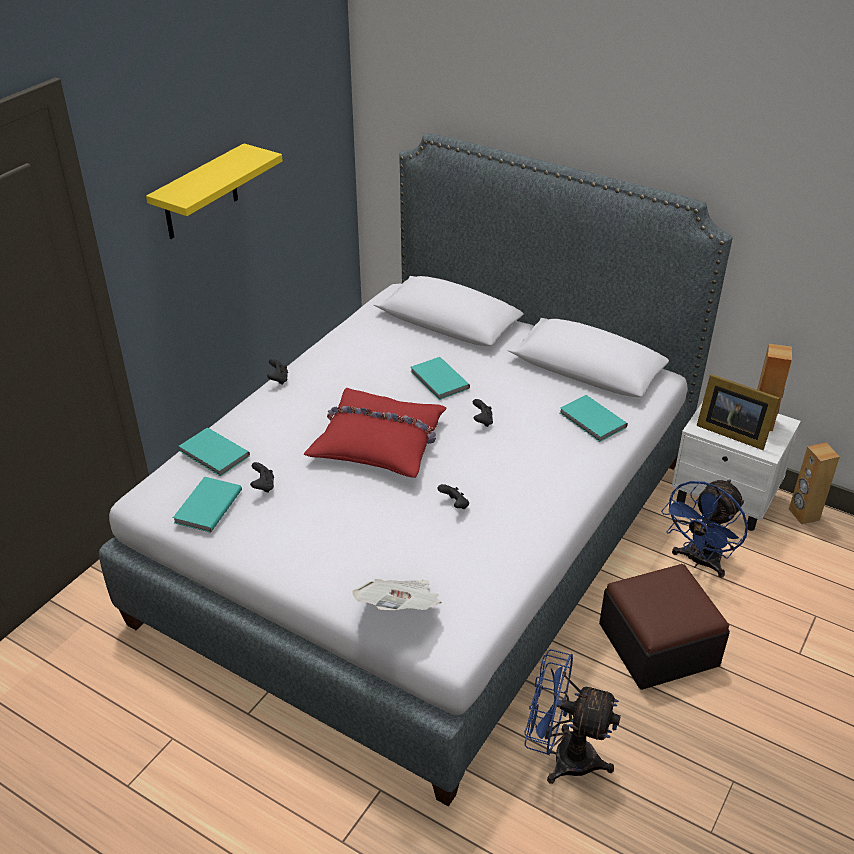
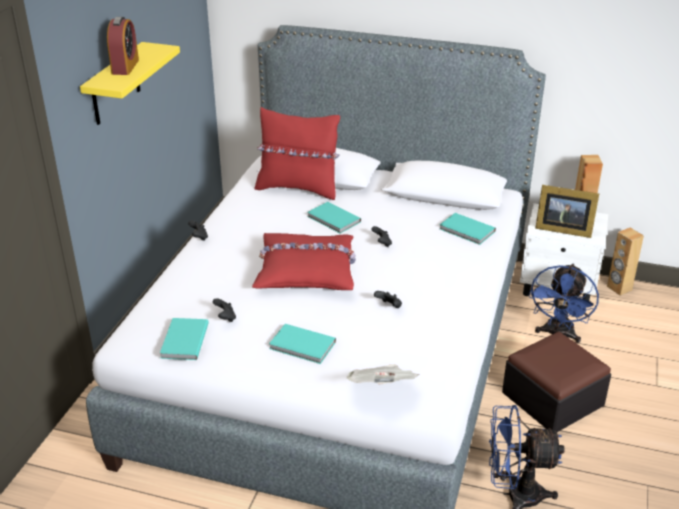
camera: 15 degrees left, 5 degrees down
(207, 175) = (125, 67): none -> alarm clock
(214, 455) = (170, 301): turquoise book -> turquoise book (302, 346)
(416, 333) = (298, 188): none -> red pillow

